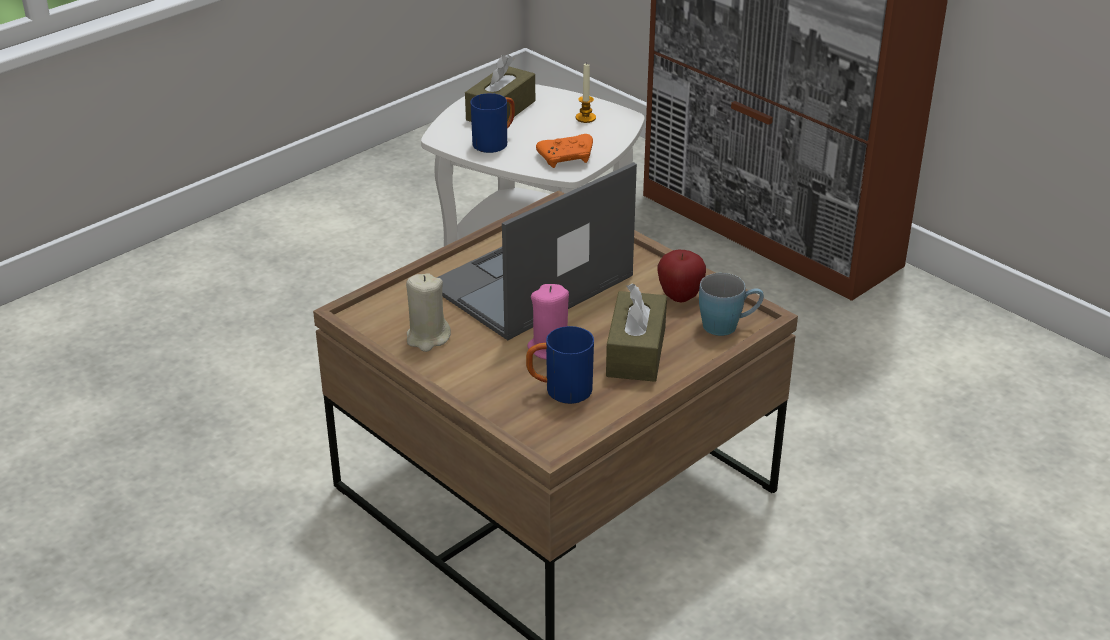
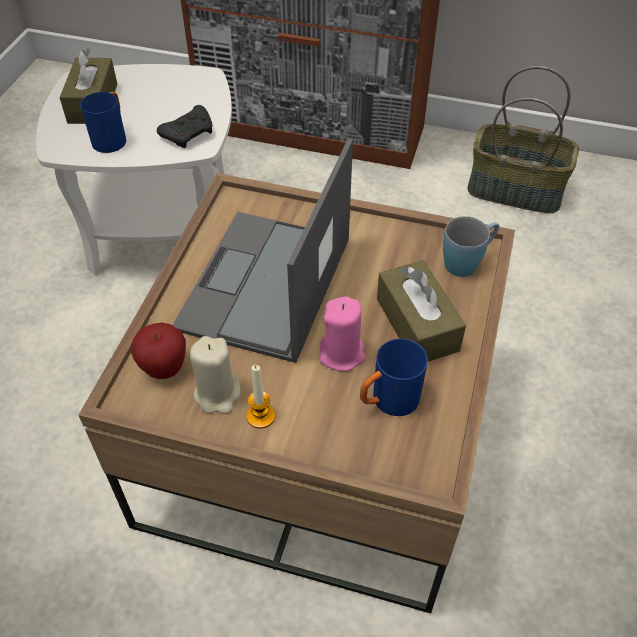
camera: 30 degrees left, 15 degrees up
(567, 158) = (189, 134): orange game controller -> black game controller
(585, 118) = (174, 87): candle -> candle (260, 416)
(680, 297) = (404, 247): apple -> apple (164, 369)
(964, 360) = (516, 190): none -> basket

